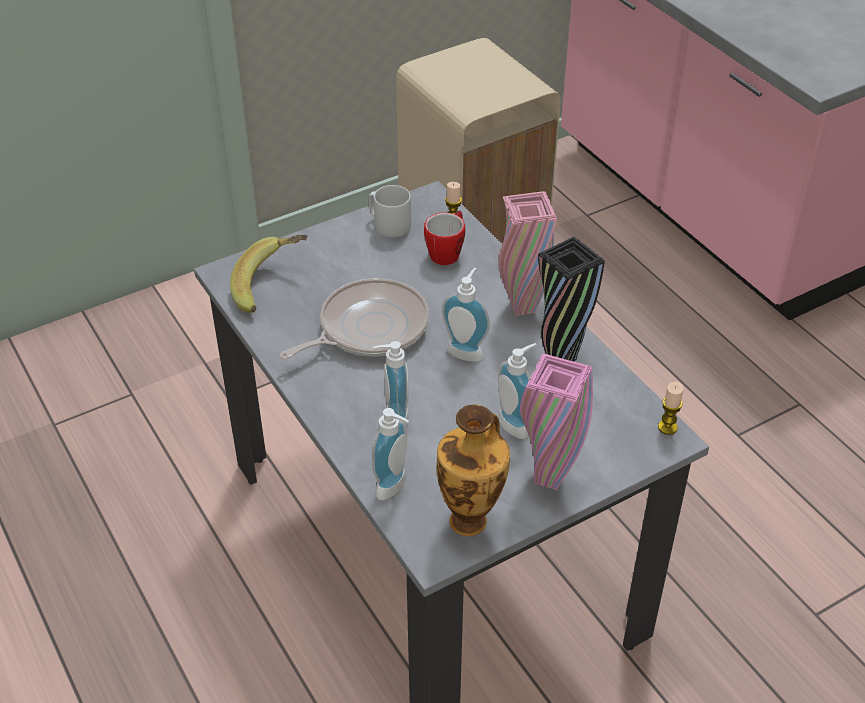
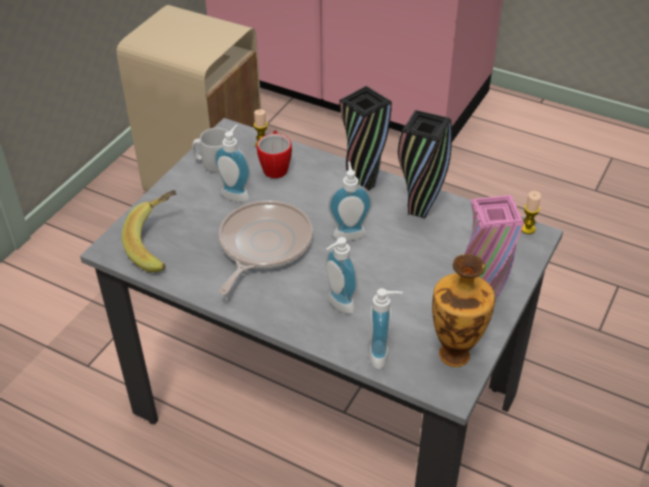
camera: 30 degrees left, 0 degrees up
(517, 423) = (428, 269): soap dispenser -> soap dispenser (236, 193)
(522, 307) = (363, 186): pink vase -> black vase

